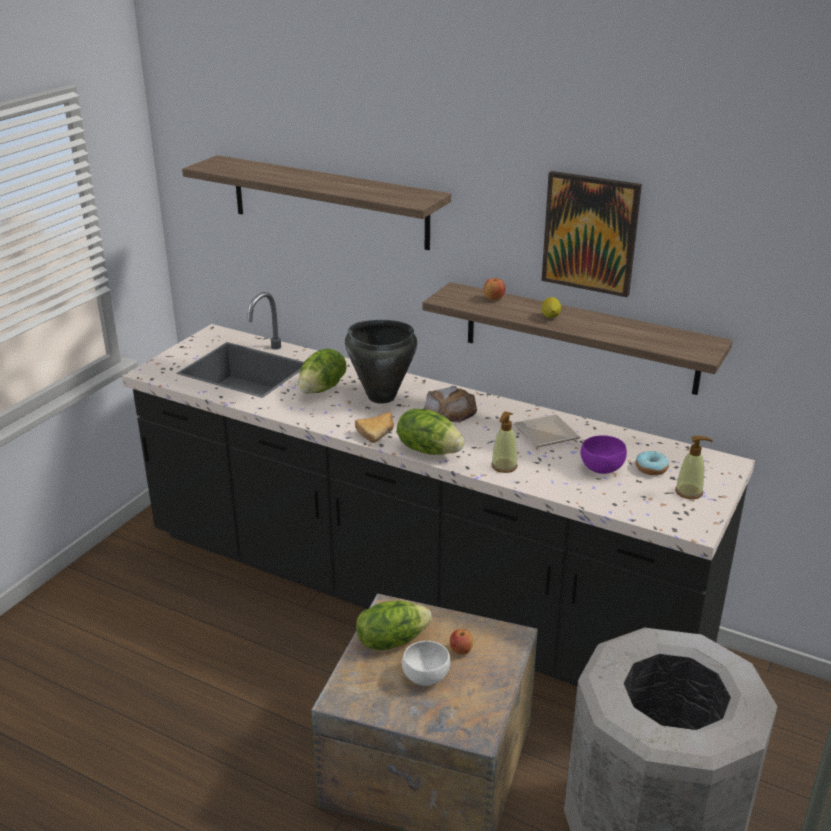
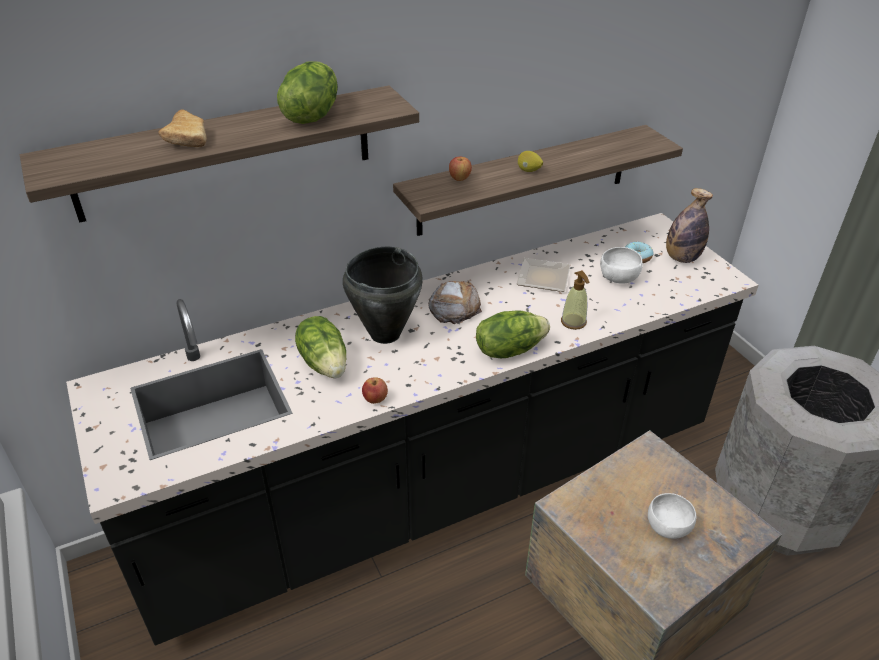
camera: 55 degrees left, 10 degrees up
(378, 432) = (448, 365): bread -> bread (187, 137)
(391, 640) = (606, 525): lettuce -> lettuce (311, 115)
(461, 650) = (648, 488): apple -> apple (375, 399)
(590, 233) = (535, 75): picture -> none
(601, 469) = (618, 278): purple bowl -> white bowl
(689, 492) = (681, 258): soap dispenser -> bottle

